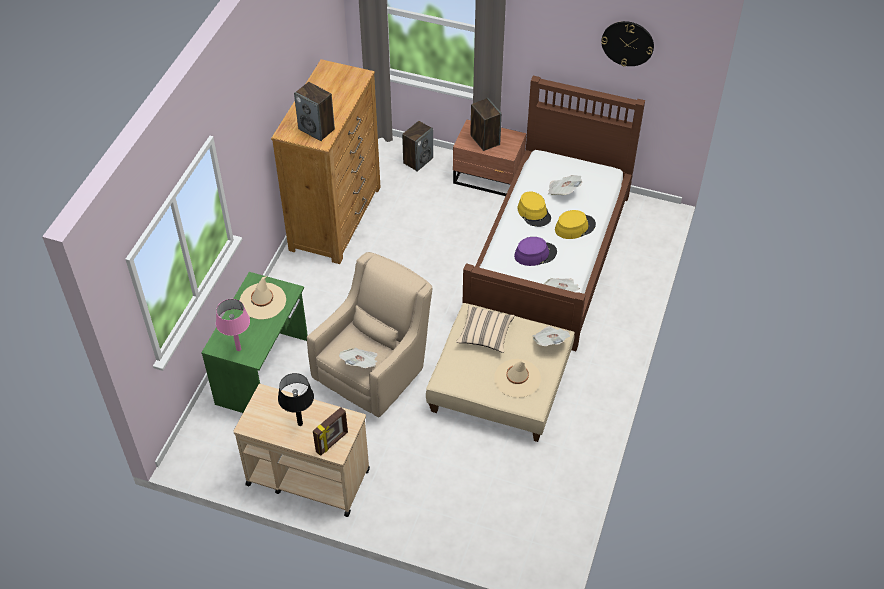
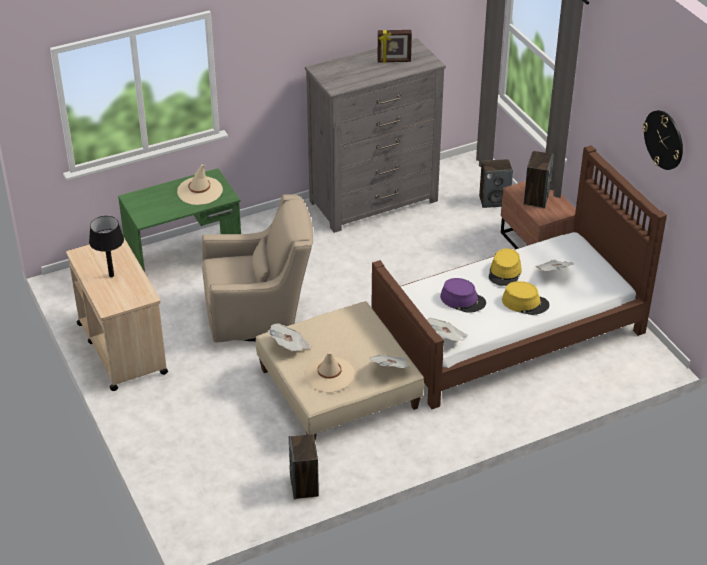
camera: 45 degrees right, 10 degrees down
(238, 349) = (142, 209): pink table lamp -> none
(317, 129) = (344, 78): speaker -> speaker (304, 485)
(332, 442) = (114, 300): picture frame -> picture frame (394, 61)
(336, 218) = (374, 201): brown dresser -> grey dresser
(360, 363) = (223, 281): newspaper -> newspaper (290, 346)
(485, 335) = (348, 331): beige pillow -> none

